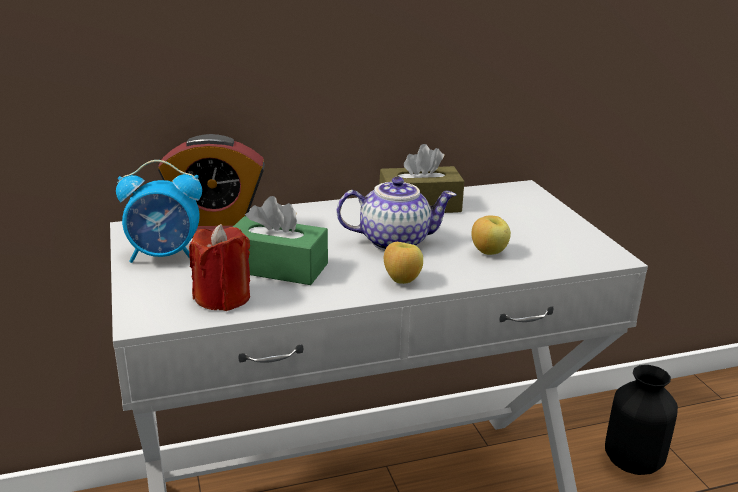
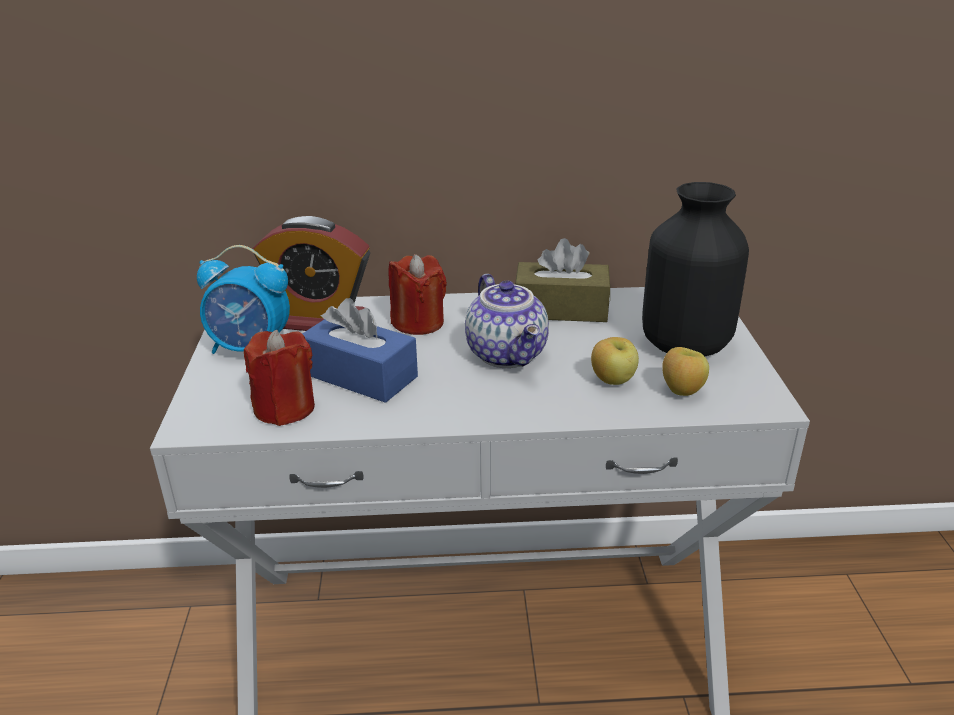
camera: 15 degrees right, 5 degrees up
(277, 267) = (360, 375): green tissue box -> blue tissue box
(305, 224) = (418, 323): none -> red candle
(395, 241) = (509, 354): teapot -> teapot turned 60 degrees clockwise
(401, 281) = (490, 408): apple -> apple (681, 391)
(632, 462) = (819, 632): black vase -> black vase (683, 345)

